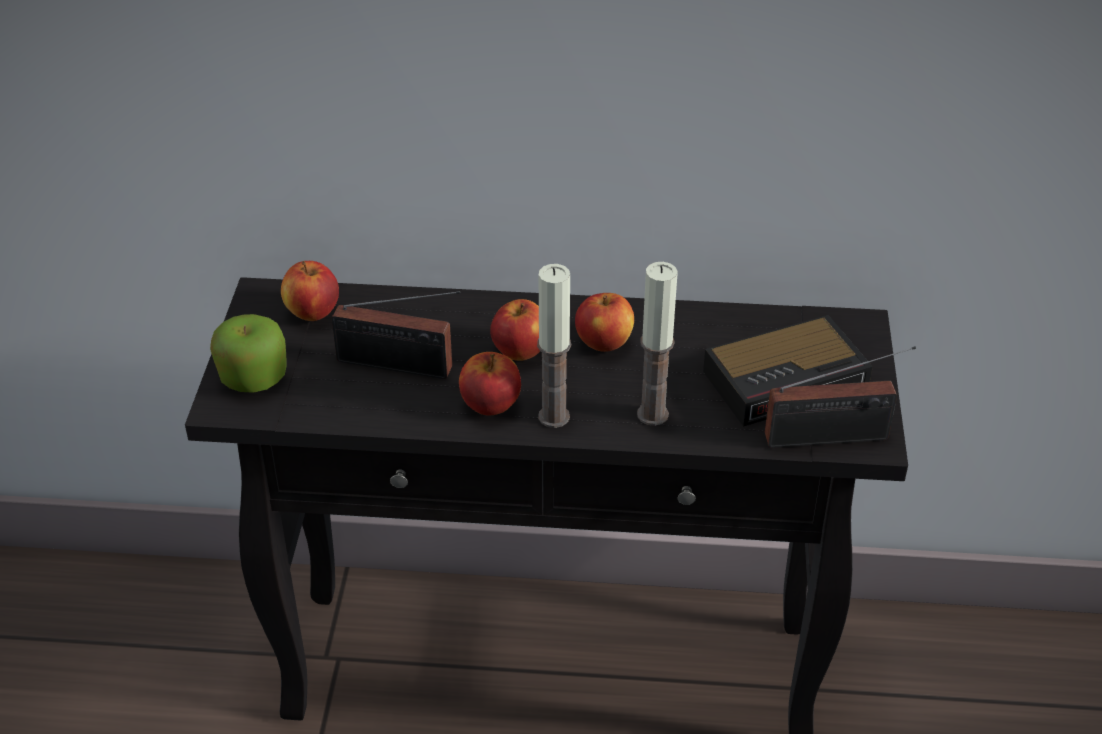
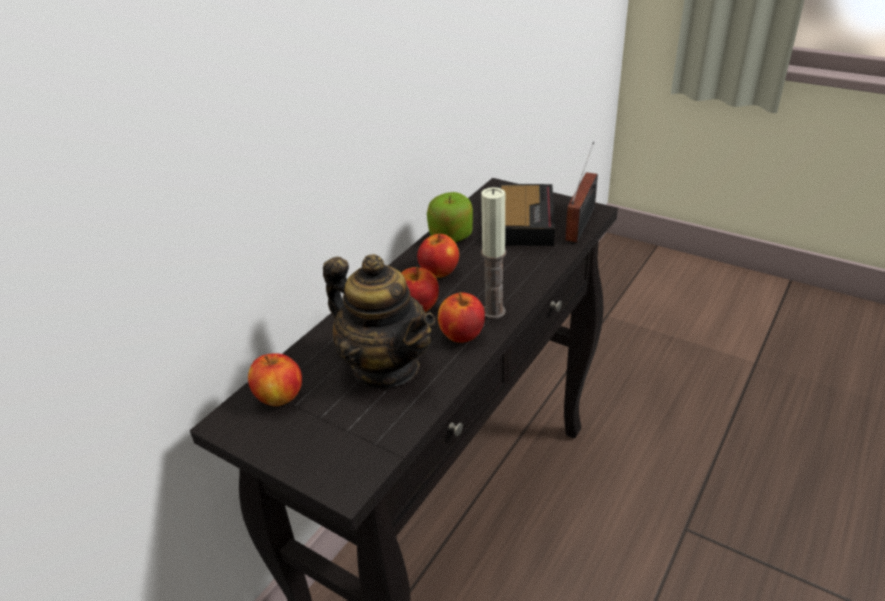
camera: 60 degrees left, 5 degrees down
(253, 377) = (328, 454): apple -> apple (451, 236)
(400, 366) = (385, 367): radio -> teapot
(652, 414) = (520, 273): candle -> none

